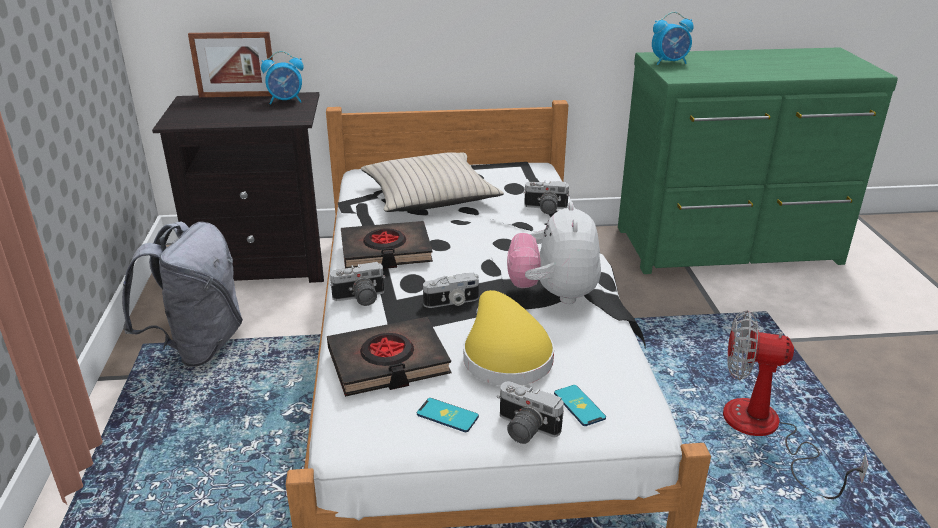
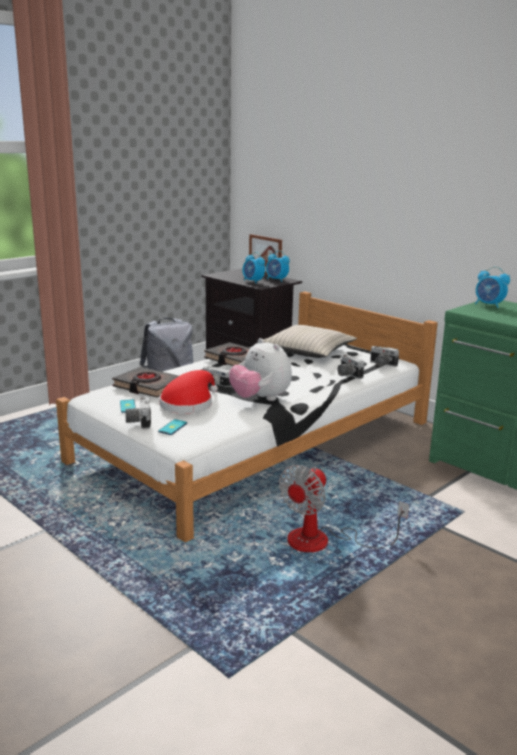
camera: 50 degrees right, 10 degrees down
(264, 115) = (253, 281): none -> alarm clock
(360, 299) = (188, 368): camera -> camera (381, 365)
(504, 355) = (189, 404): yellow hat -> red hat
(553, 294) = (260, 399): plush toy -> plush toy turned 90 degrees counterclockwise
(764, 432) = (323, 541): fan -> fan turned 120 degrees counterclockwise

